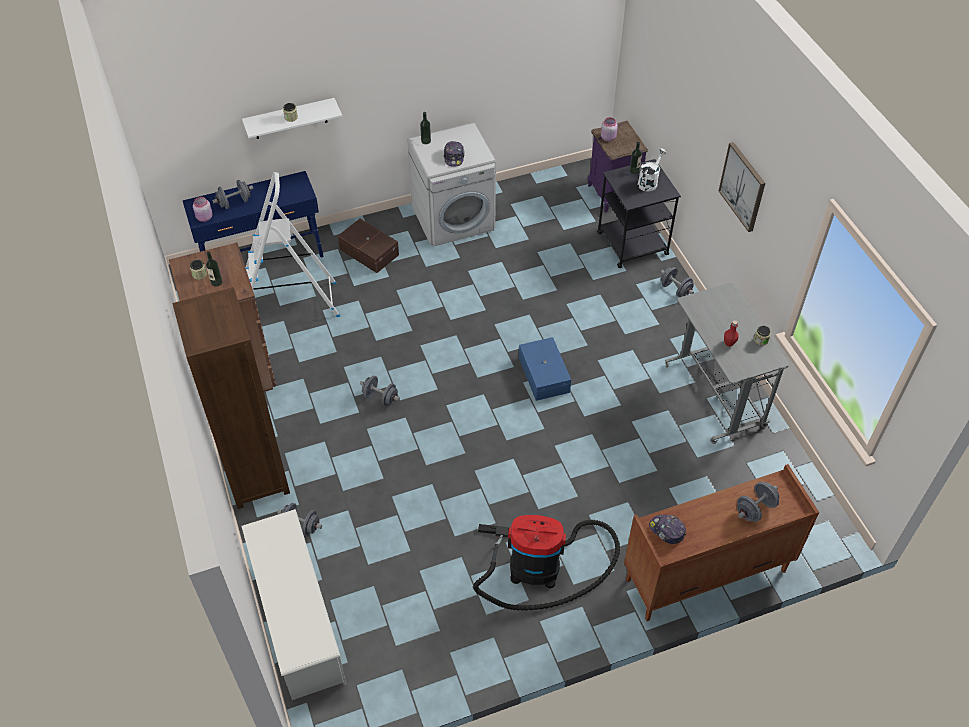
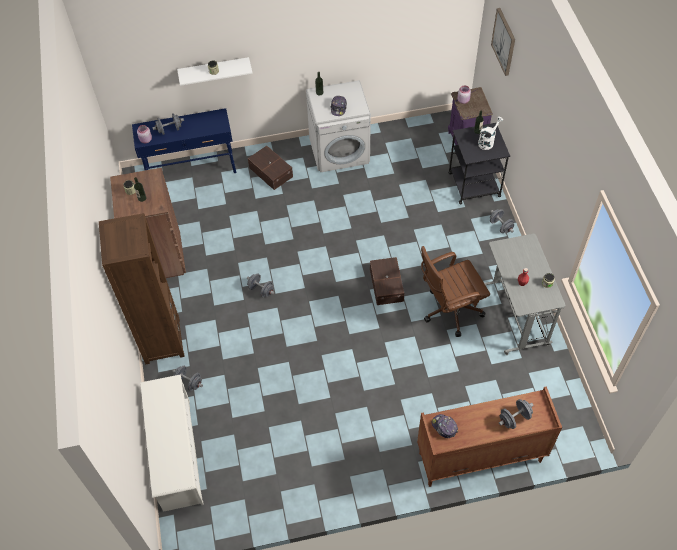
camera: 10 degrees right, 5 degrees up
(287, 305) = (204, 209): white step ladder -> none
(541, 567) = (357, 436): vacuum cleaner -> none
(544, 374) = (387, 285): blue storage box -> brown storage box
(631, 398) = (449, 311): none -> brown office chair
(743, 186) = (549, 161): picture -> picture (504, 41)

